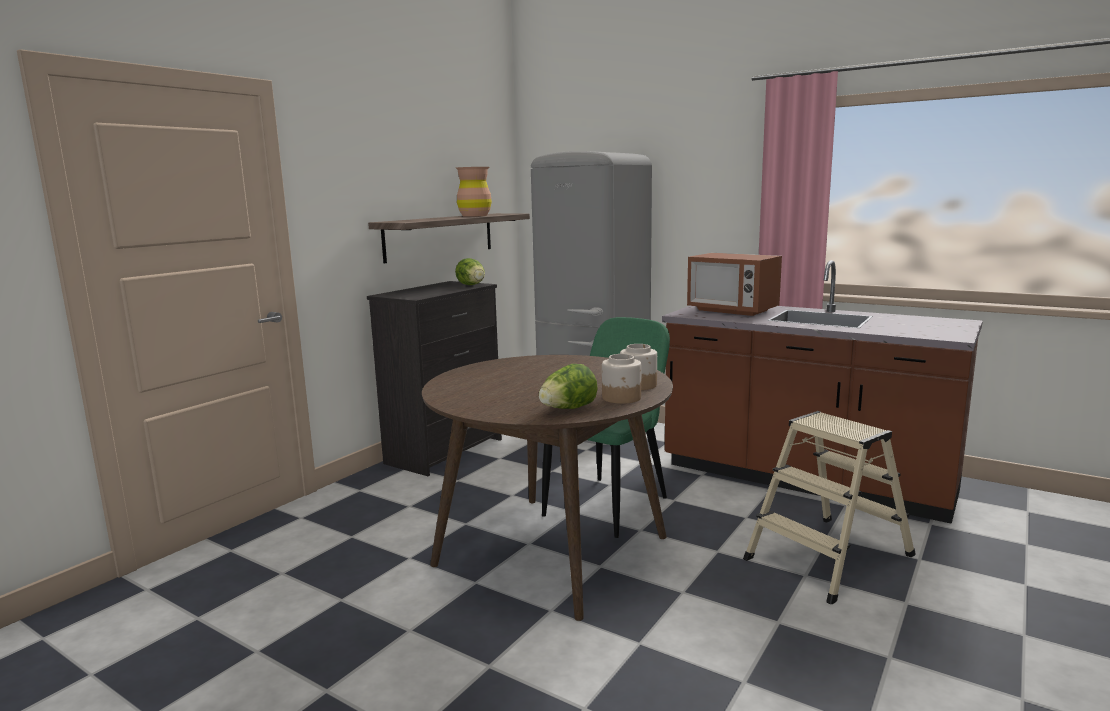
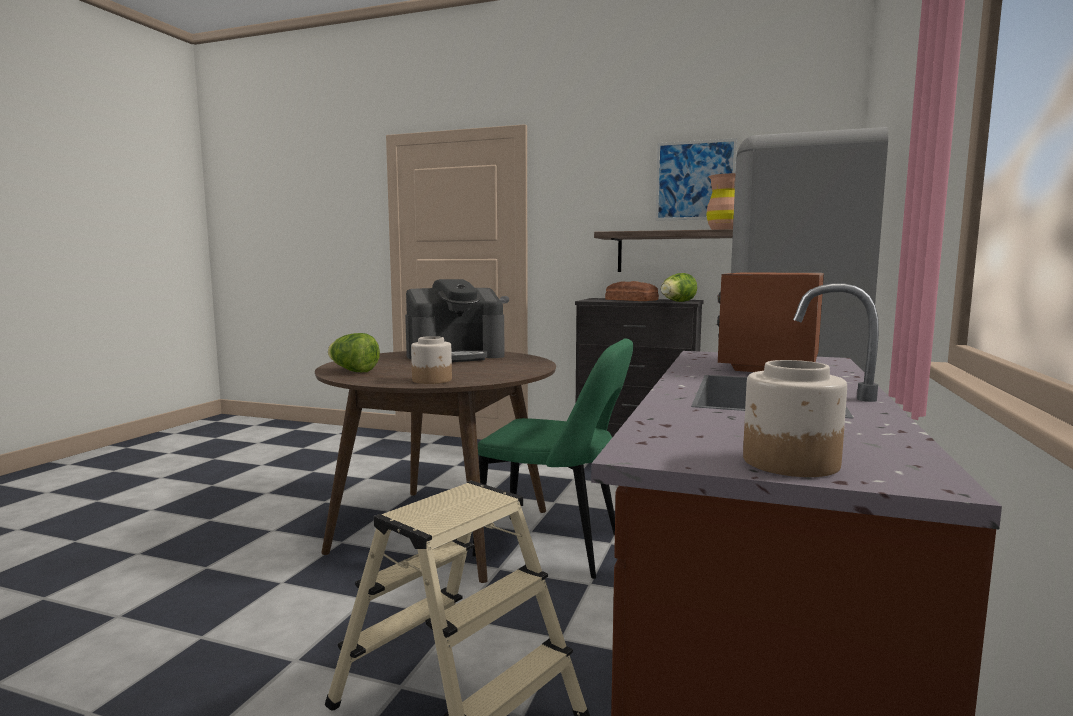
camera: 75 degrees right, 5 degrees down
(430, 290) = (631, 300): none -> bread
(431, 167) = (695, 180): none -> picture
(491, 377) = (455, 356): none -> coffee machine
(622, 398) = (385, 378): jar -> jar (790, 463)

